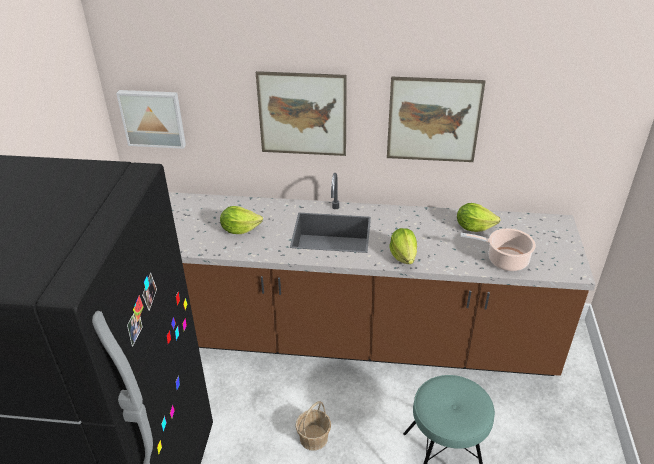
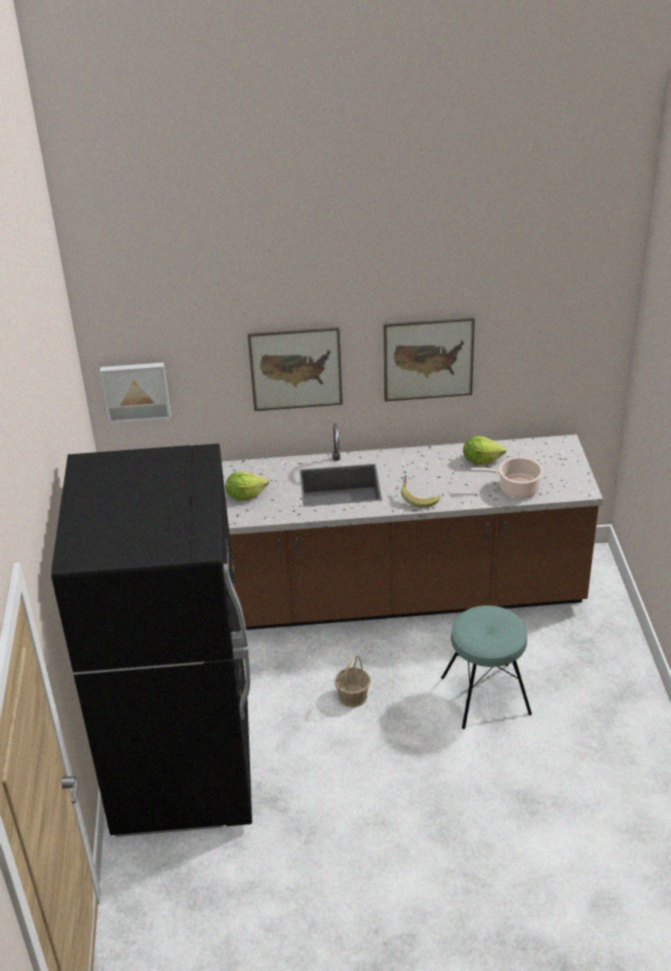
camera: 10 degrees left, 0 degrees up
(403, 256) = (418, 498): lettuce -> banana

